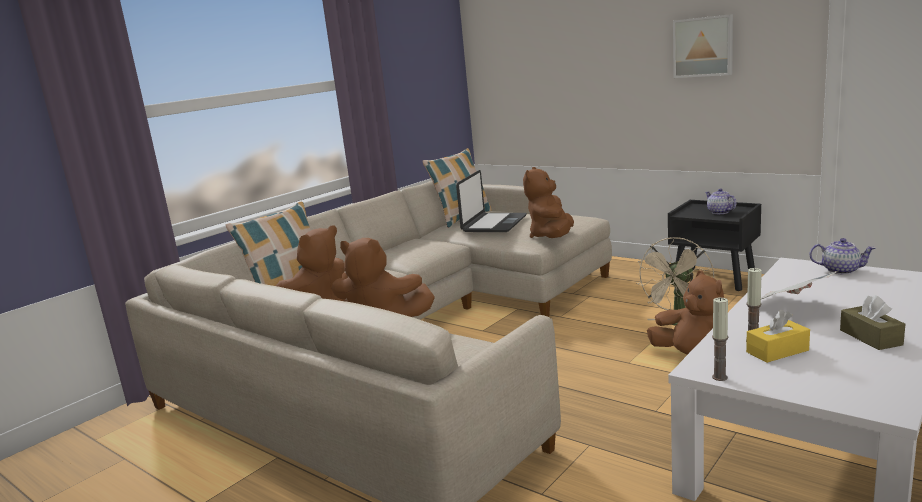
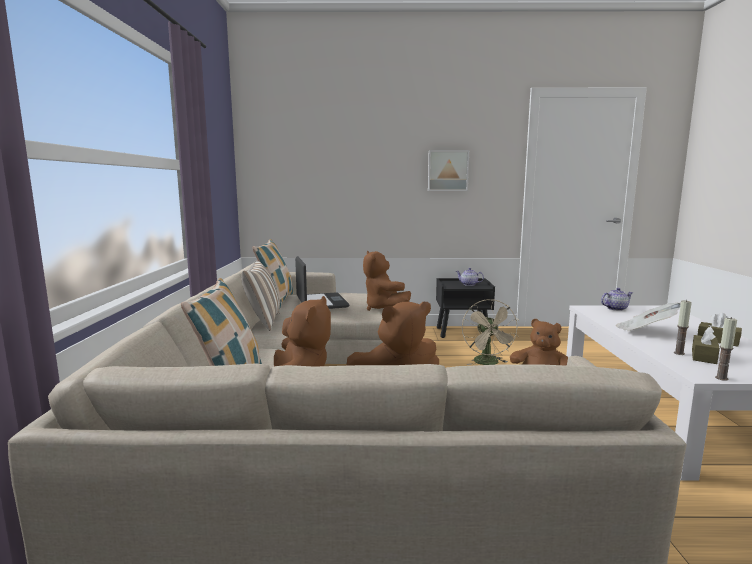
camera: 40 degrees left, 5 degrees down
(413, 240) = (263, 322): none -> pillow
(777, 351) = (704, 356): yellow tissue box -> brown tissue box

